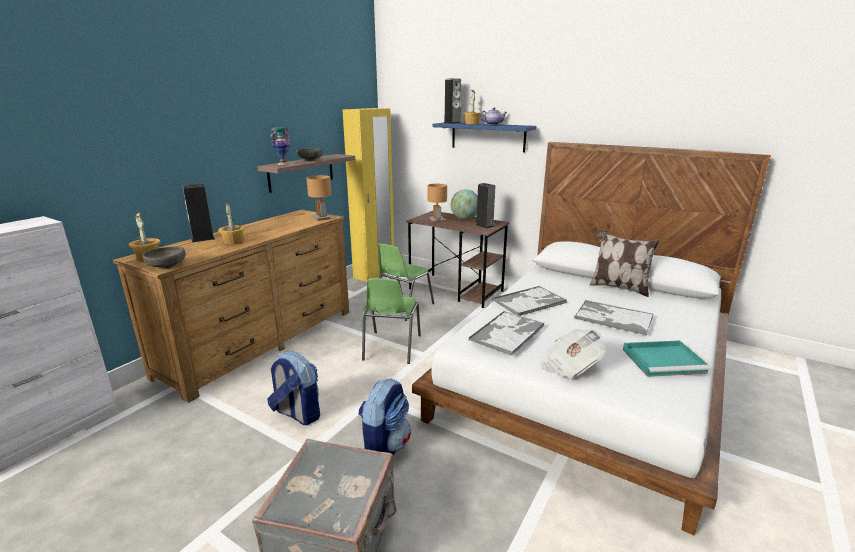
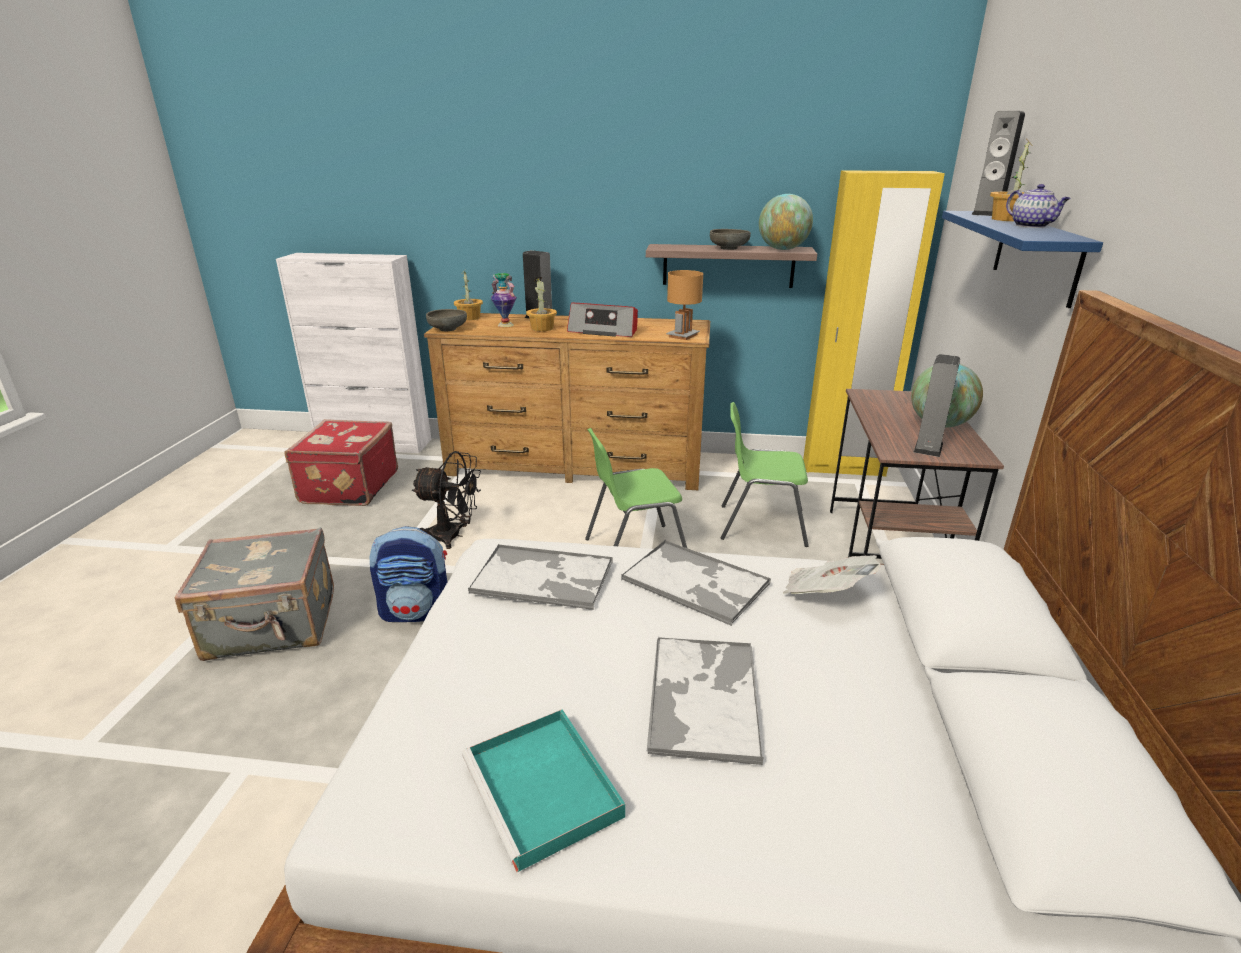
camera: 65 degrees right, 5 degrees up
(122, 467) = (348, 487): none -> red suitcase
(275, 230) = (604, 331): none -> radio
(283, 164) = (678, 246): vase -> vase (505, 325)
(297, 414) = (453, 536): backpack -> black fan
(334, 156) = (782, 249): none -> globe
(437, 220) = (887, 407): brown table lamp -> none
(570, 366) = (470, 660): newspaper -> newspaper (825, 594)
(618, 288) = (912, 699): pillow -> none

